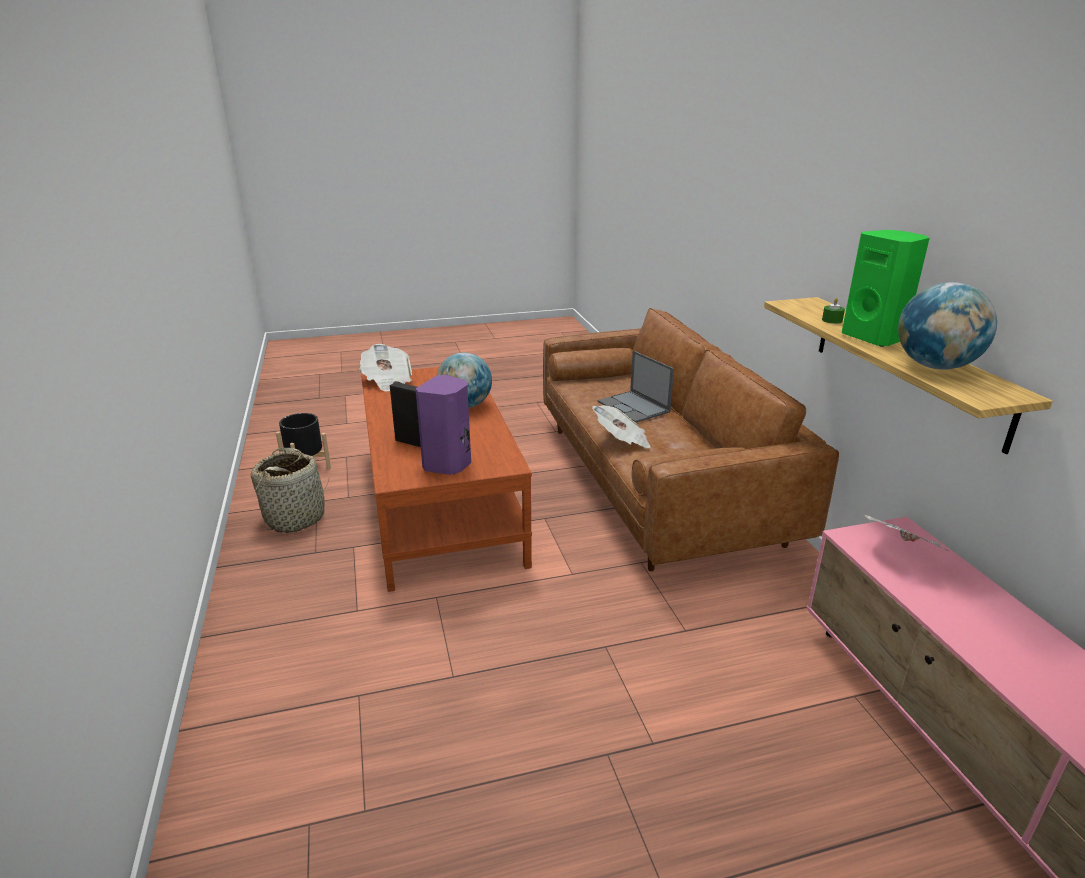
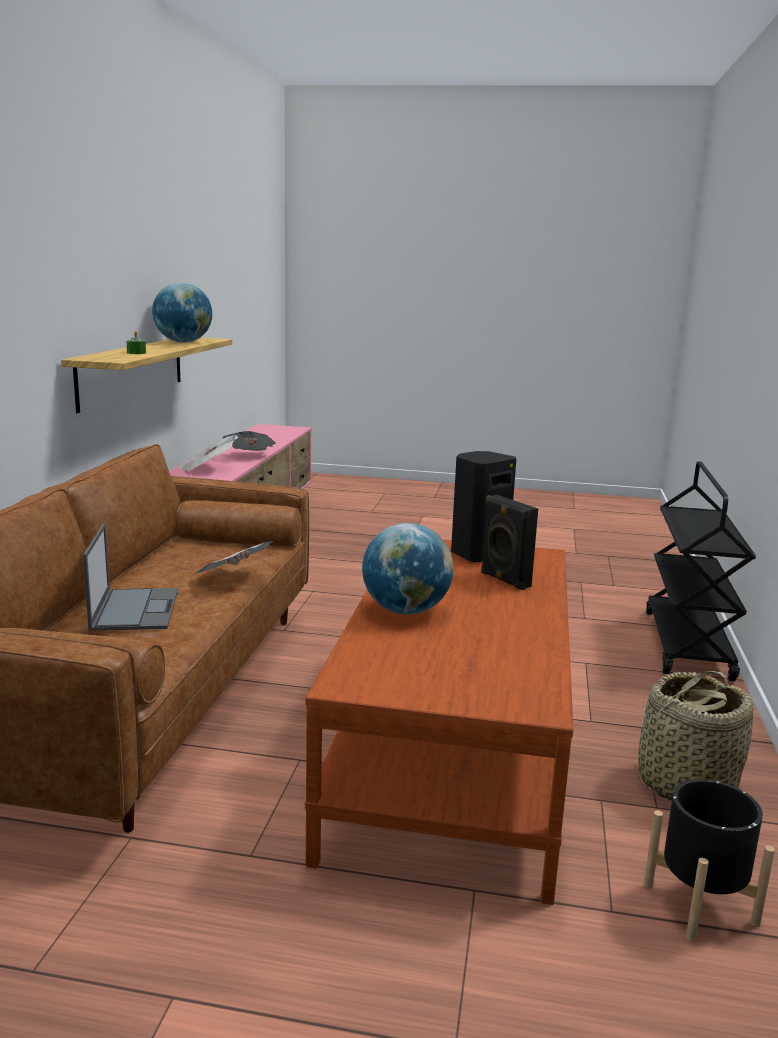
camera: 155 degrees left, 10 degrees down
(237, 679) = (688, 645): none -> black cart
(387, 381) = (517, 690): newspaper -> newspaper (250, 456)
(449, 465) = (477, 554): purple speaker -> black speaker
(874, 338) = (155, 348): green speaker -> none

